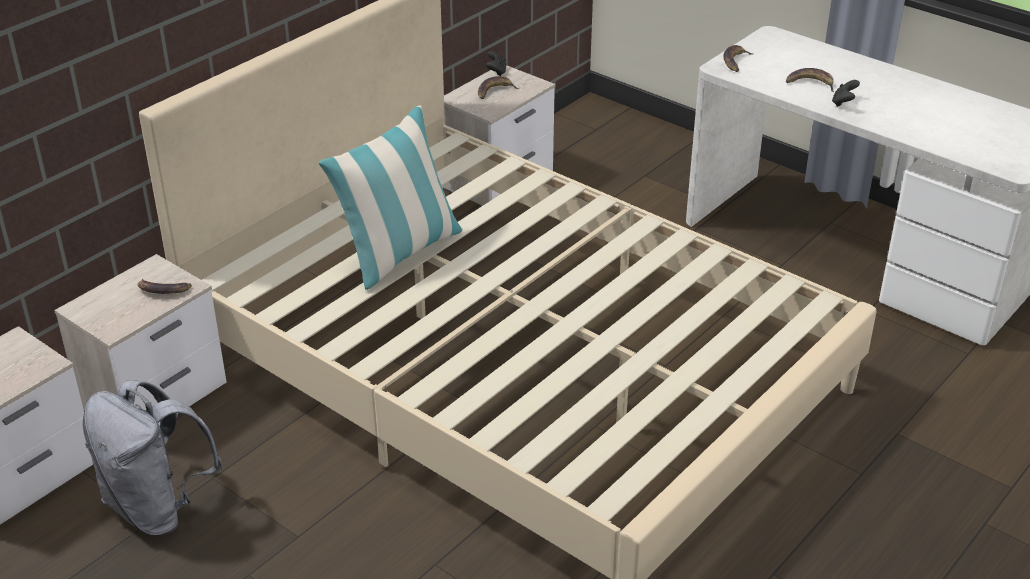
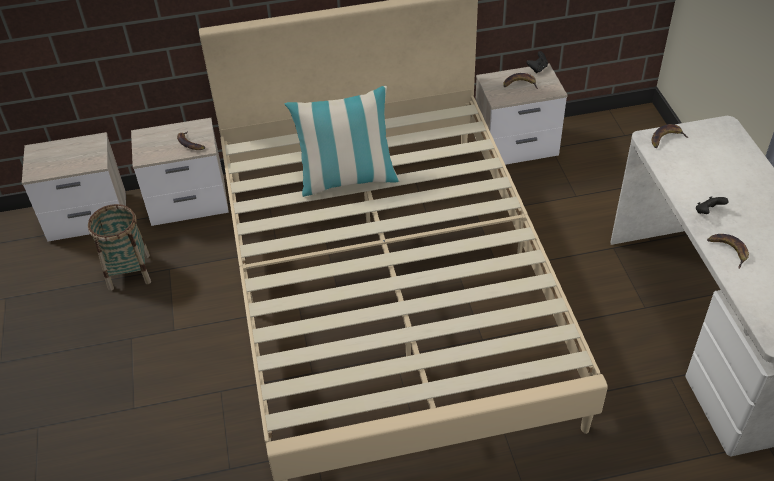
camera: 40 degrees right, 10 degrees up
(158, 508) = (129, 272): grey backpack -> basket
(810, 83) = (702, 183): banana -> banana (729, 250)

